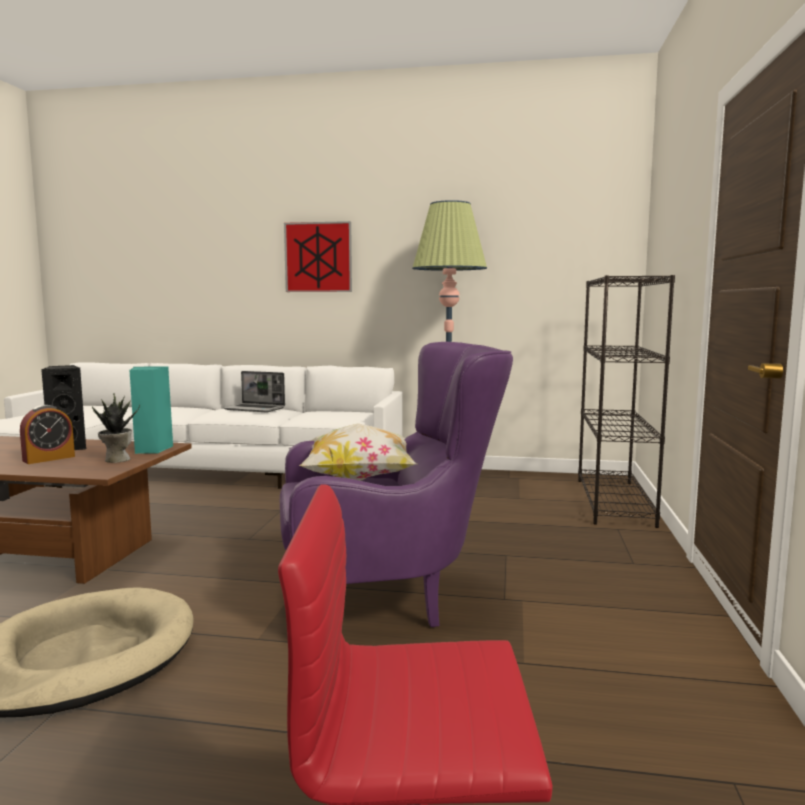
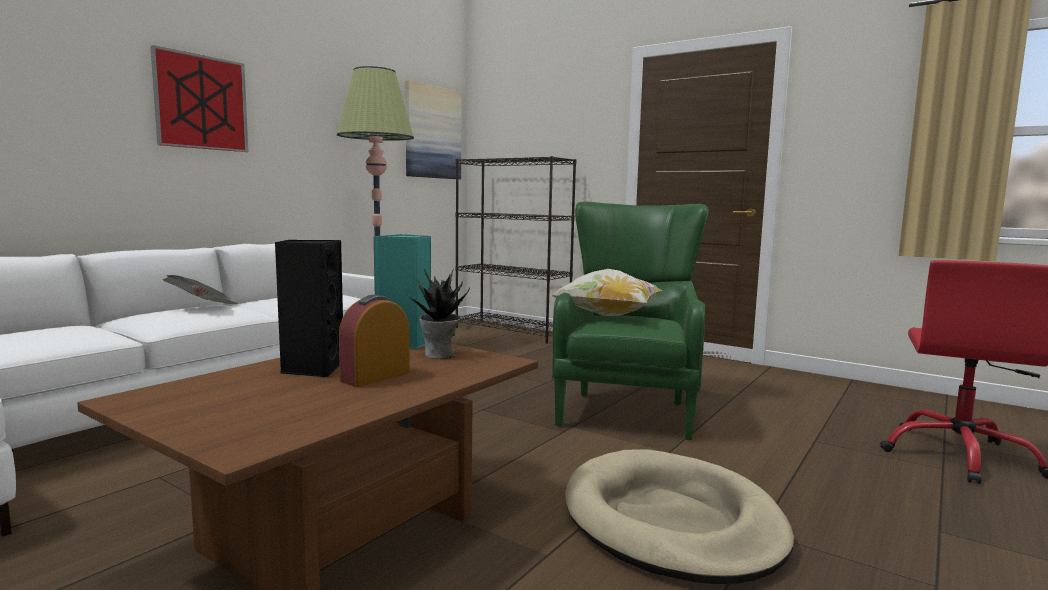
camera: 65 degrees left, 0 degrees up
(49, 458) = (375, 377): alarm clock -> alarm clock turned 120 degrees counterclockwise
(255, 409) = (203, 308): laptop -> newspaper
(390, 600) = (628, 407): purple armchair -> green armchair
(579, 251) = (432, 132): none -> picture

